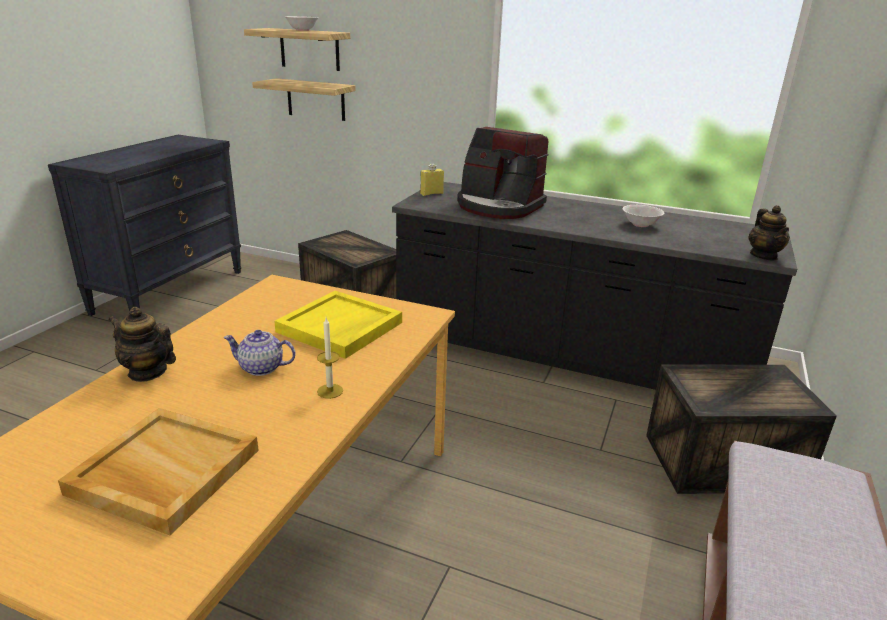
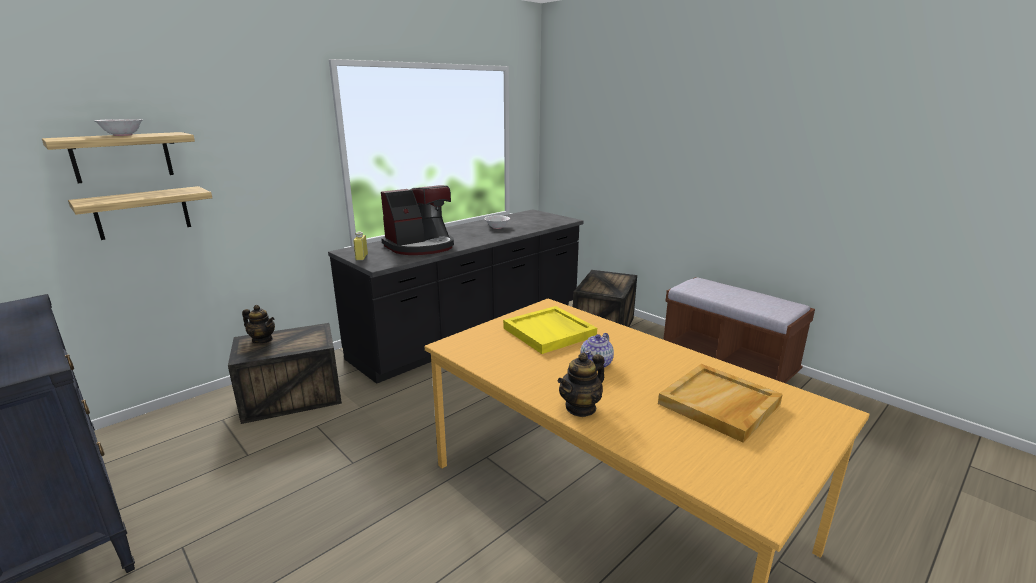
camera: 65 degrees left, 5 degrees down
(330, 391) = (637, 345): candle -> none
(764, 256) = (564, 220): teapot -> teapot (262, 340)

